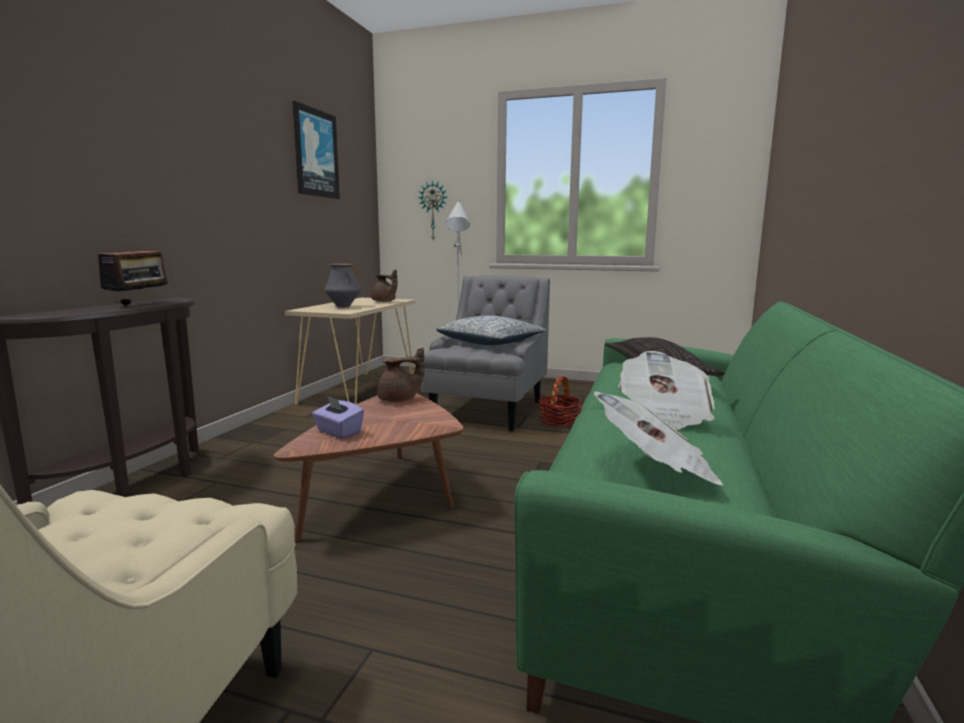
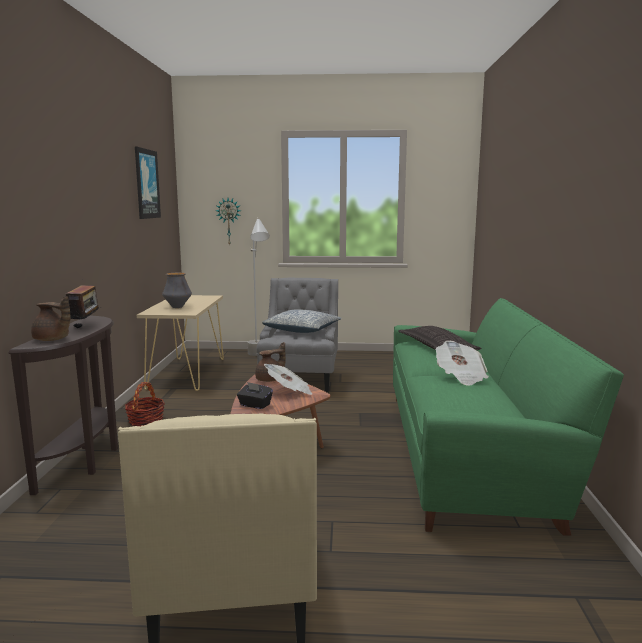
camera: 15 degrees left, 0 degrees up
(338, 432) = (255, 405): purple tissue box -> black tissue box
(384, 301) = (201, 299): brown teapot -> brown teapot (52, 340)
(559, 421) = (355, 383): basket -> basket (145, 421)
(655, 468) = (474, 405): newspaper -> newspaper (289, 391)

